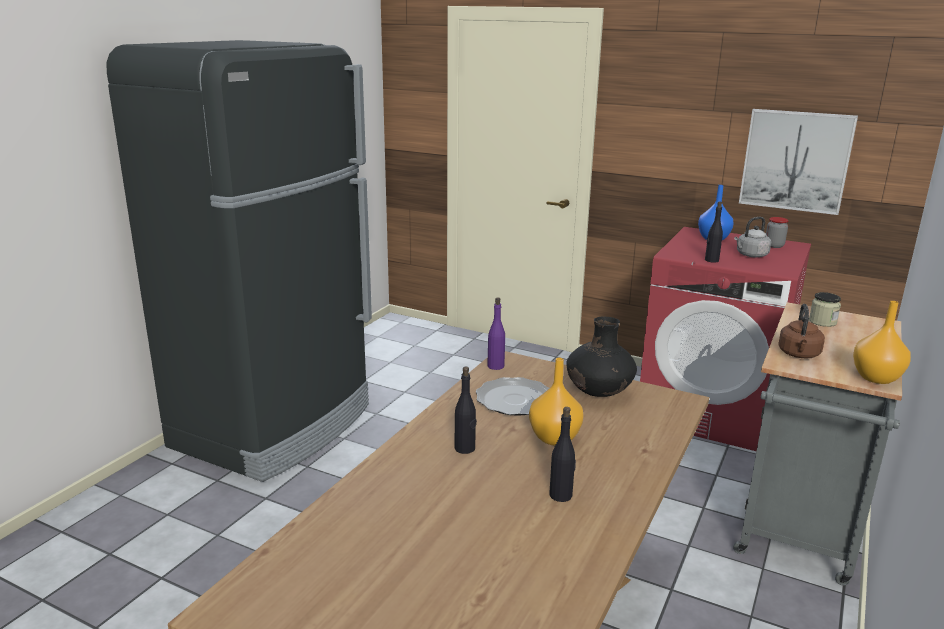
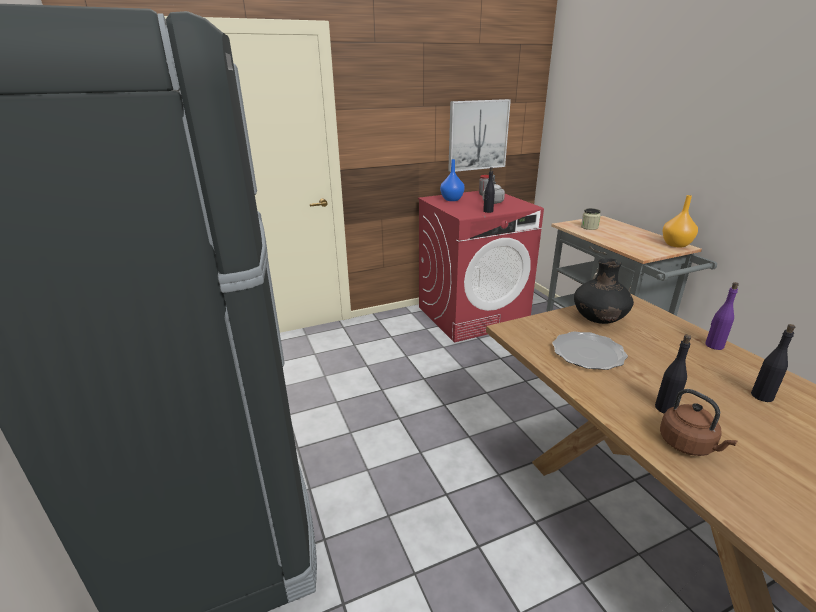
camera: 50 degrees left, 5 degrees up
(496, 366) = (519, 337): purple bottle -> purple bottle (714, 345)
(554, 438) = (665, 363): orange vase -> none
(799, 355) = (632, 247): brown kettle -> brown kettle (688, 445)

